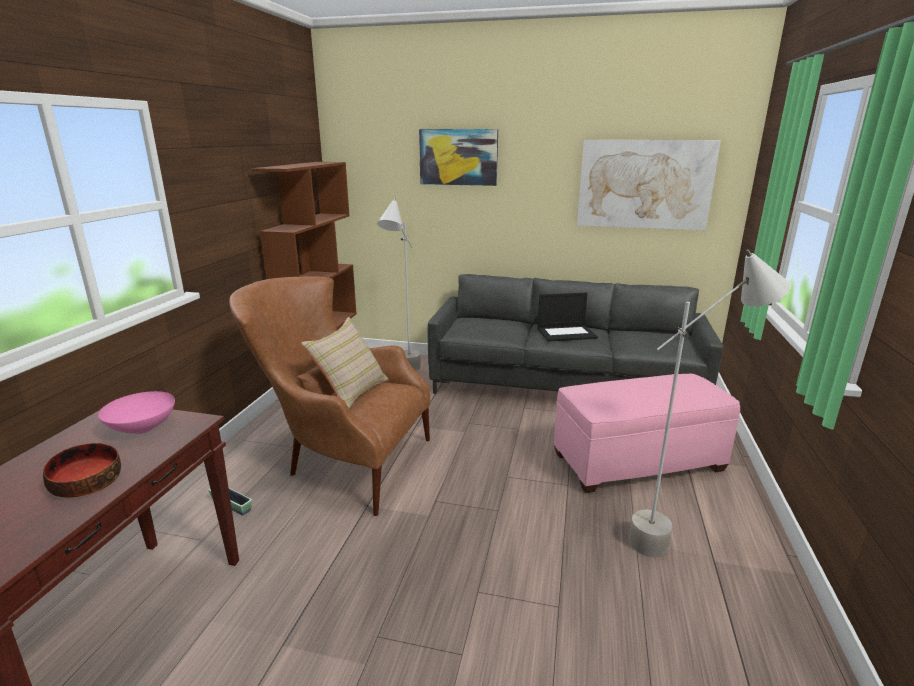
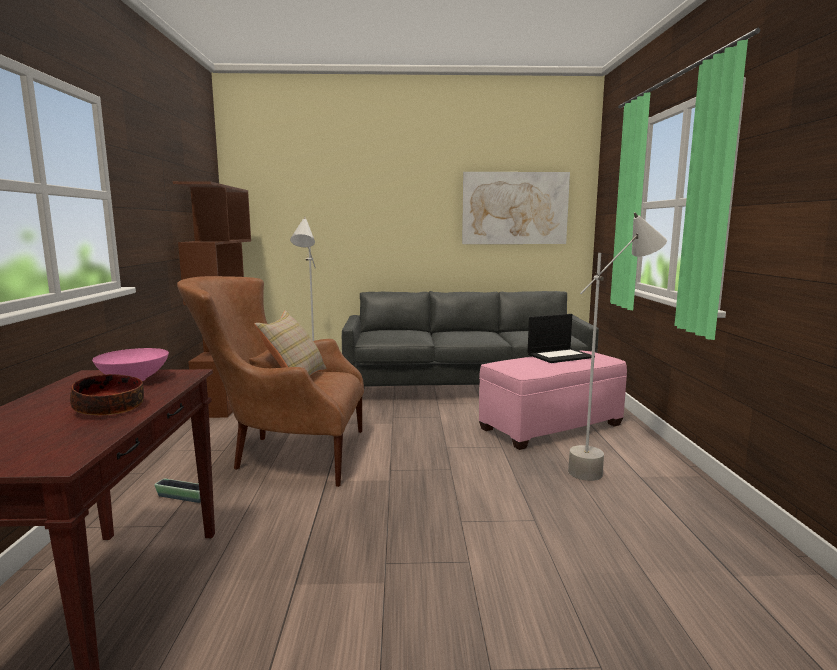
camera: 15 degrees left, 10 degrees down
(458, 157) = (354, 187): picture -> none
(567, 333) = (467, 333): laptop -> laptop (560, 356)

